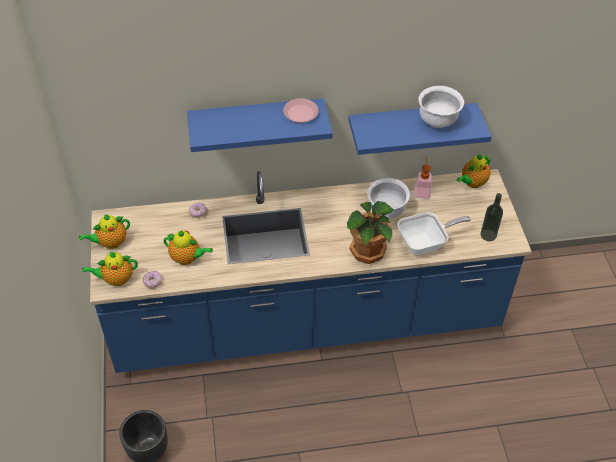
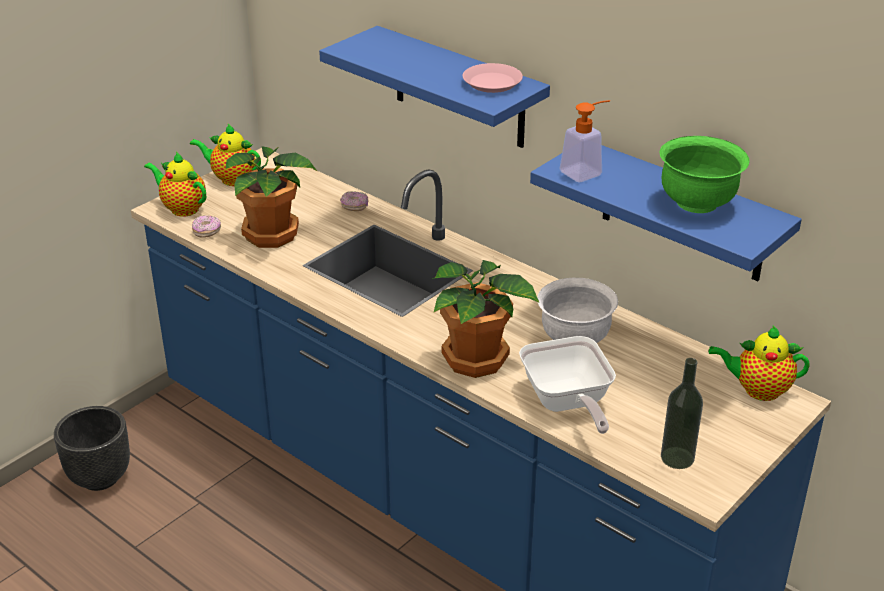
camera: 50 degrees right, 15 degrees down
(187, 258) = (273, 235): teapot -> potted plant
(422, 190) = (663, 351): soap dispenser -> soap dispenser (586, 172)
(425, 243) = (567, 403): frying pan -> frying pan turned 45 degrees clockwise
(437, 121) = (697, 203): white bowl -> green bowl

